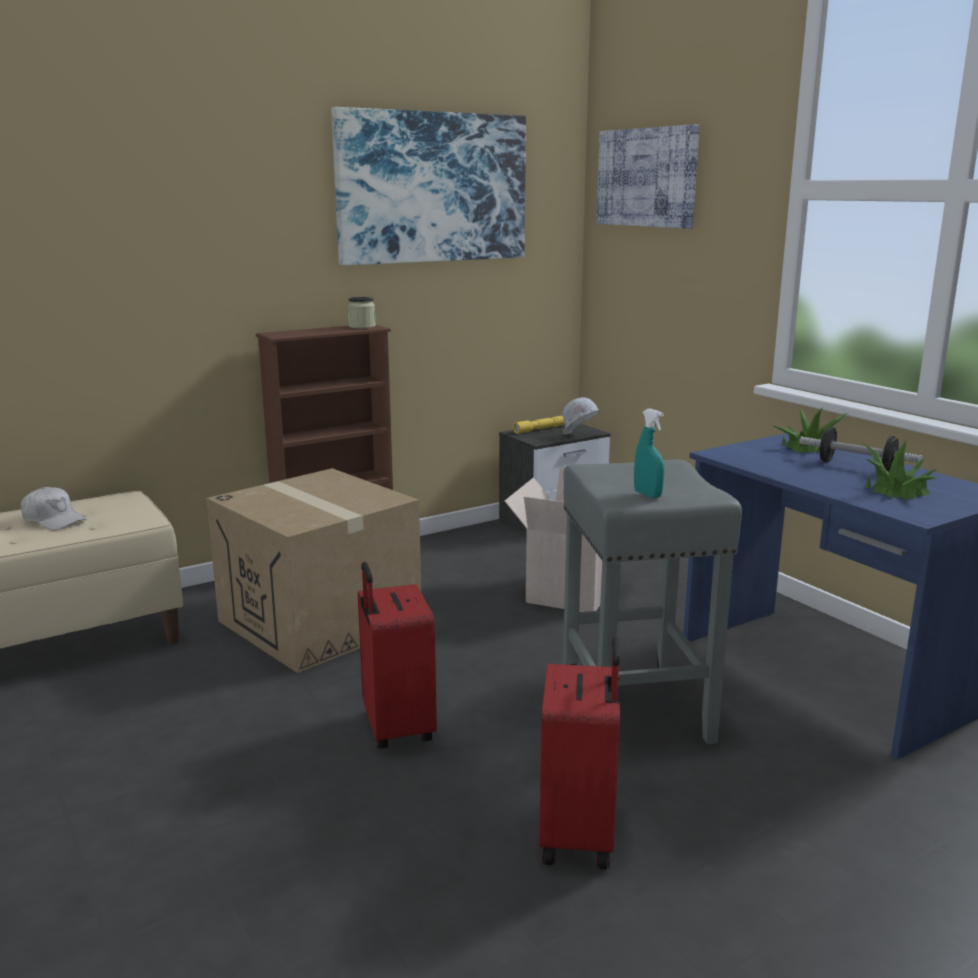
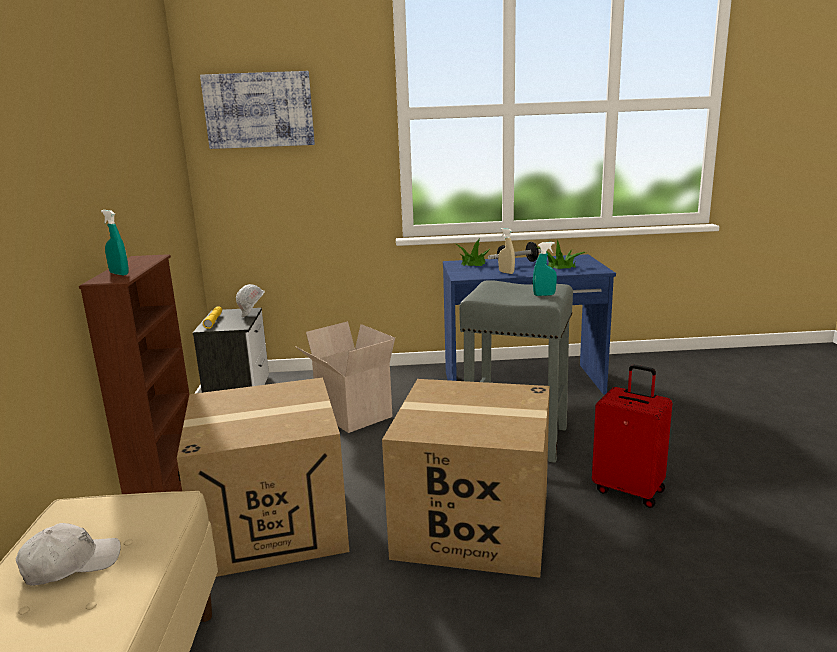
camera: 60 degrees left, 0 degrees up
(297, 332) = (119, 274): none -> turquoise spray bottle
(362, 326) = (144, 258): jar -> none
(395, 728) = (473, 523): red suitcase -> cardboard box
(432, 188) = (131, 122): picture -> none
(785, 469) = (506, 272): none -> beige spray bottle

